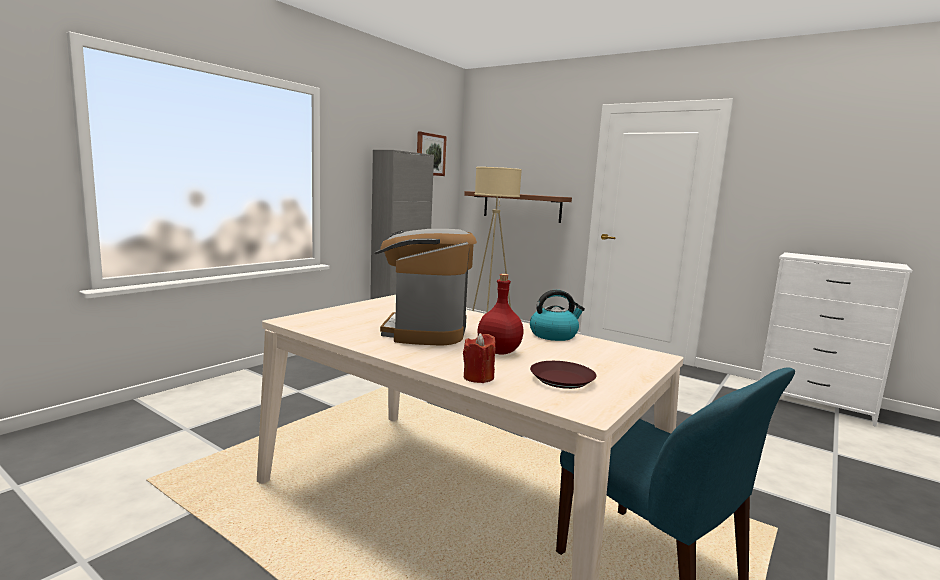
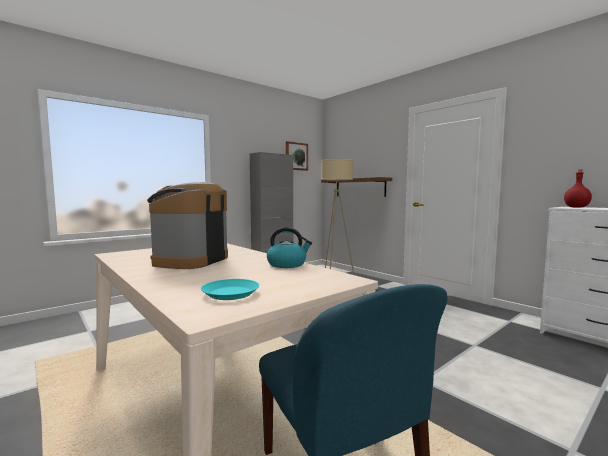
camera: 15 degrees right, 5 degrees down
(478, 377) = (164, 289): red candle -> none
(498, 352) = (218, 274): red bottle -> red bottle (576, 207)
(562, 380) = (230, 294): brown plate -> turquoise plate

